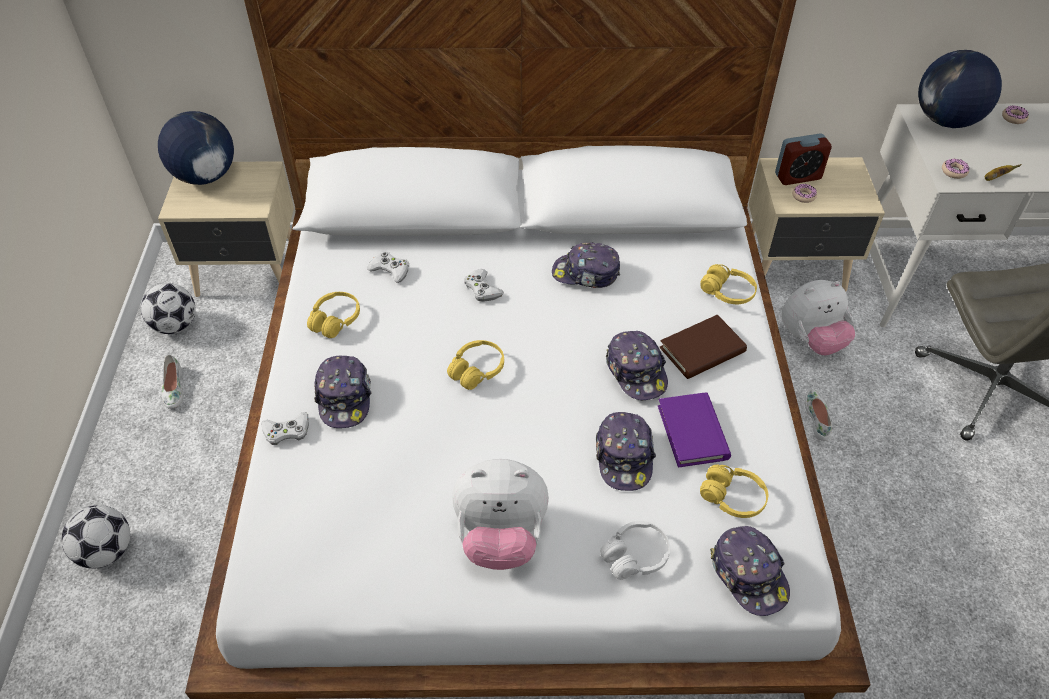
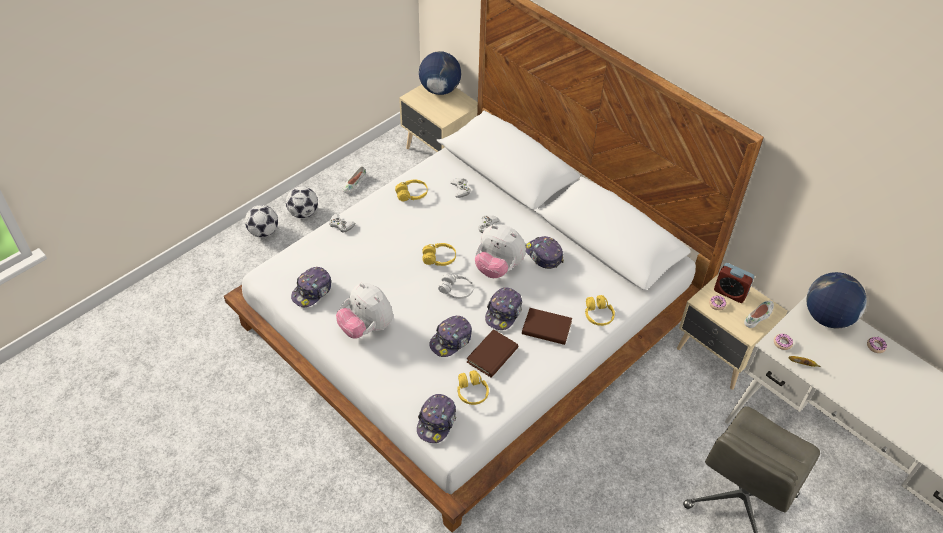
camera: 45 degrees right, 0 degrees up
(175, 325) = (384, 156): football -> football (303, 213)
(344, 398) = (376, 229): cap -> cap (312, 291)
(635, 556) = (404, 377): white headphones -> white headphones (456, 290)
(693, 432) = (492, 355): purple book -> brown book
(811, 340) = (673, 395): plush toy -> plush toy (498, 267)
(817, 417) = (620, 430): white shoe -> white shoe (758, 316)

